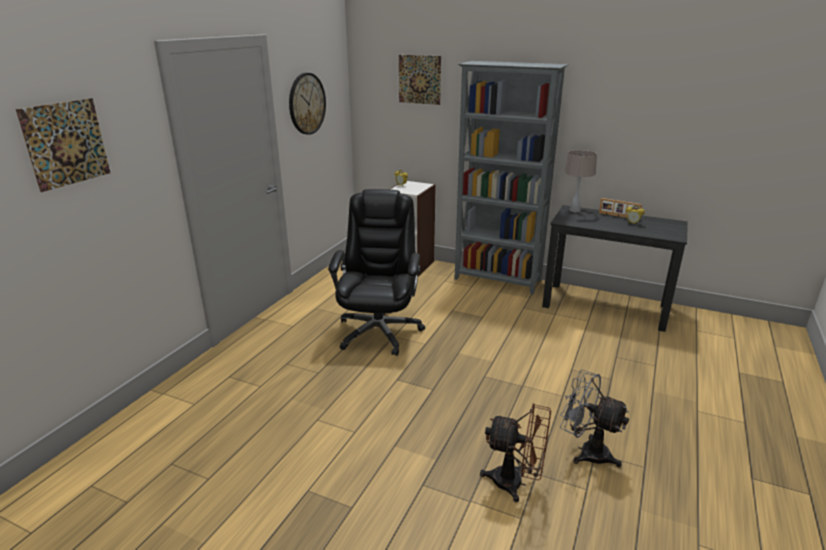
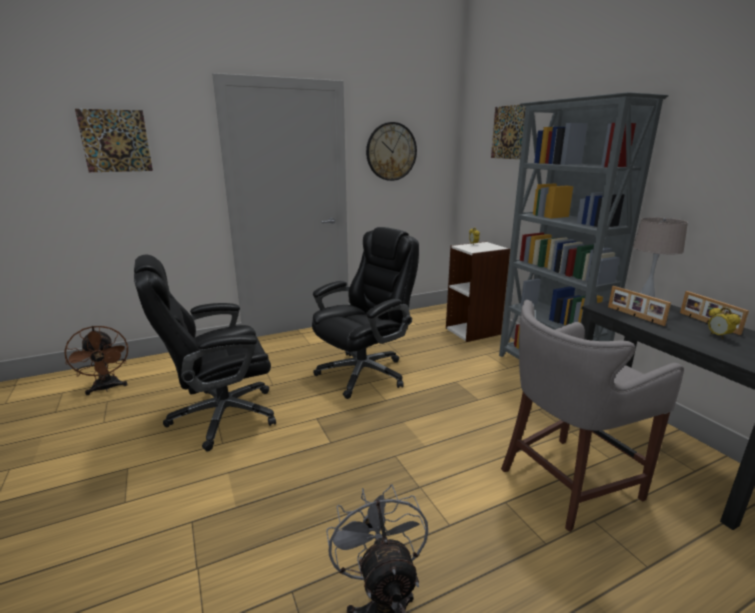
camera: 40 degrees right, 5 degrees down
(317, 416) = (221, 416): none -> black office chair
(516, 483) = (258, 584): brown fan -> brown fan (106, 388)
(584, 222) = (634, 316): none -> picture frame
(584, 344) = (564, 483): none -> grey stool

